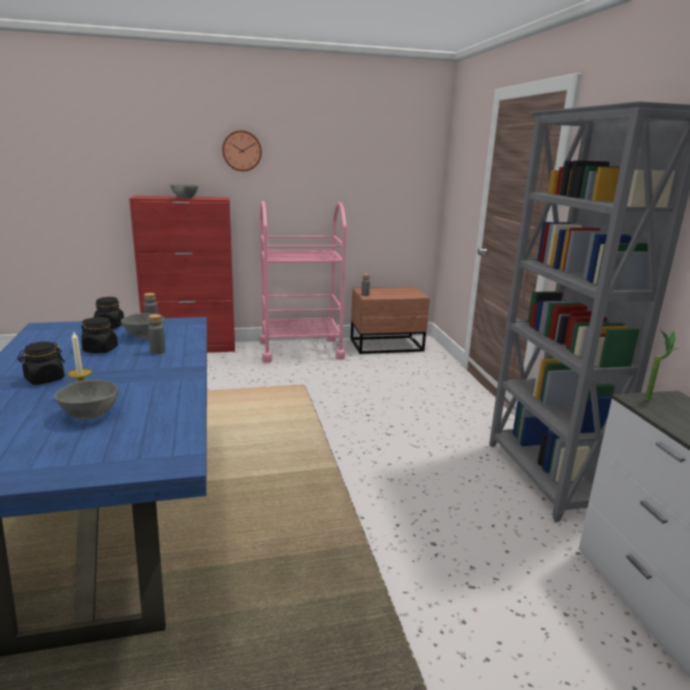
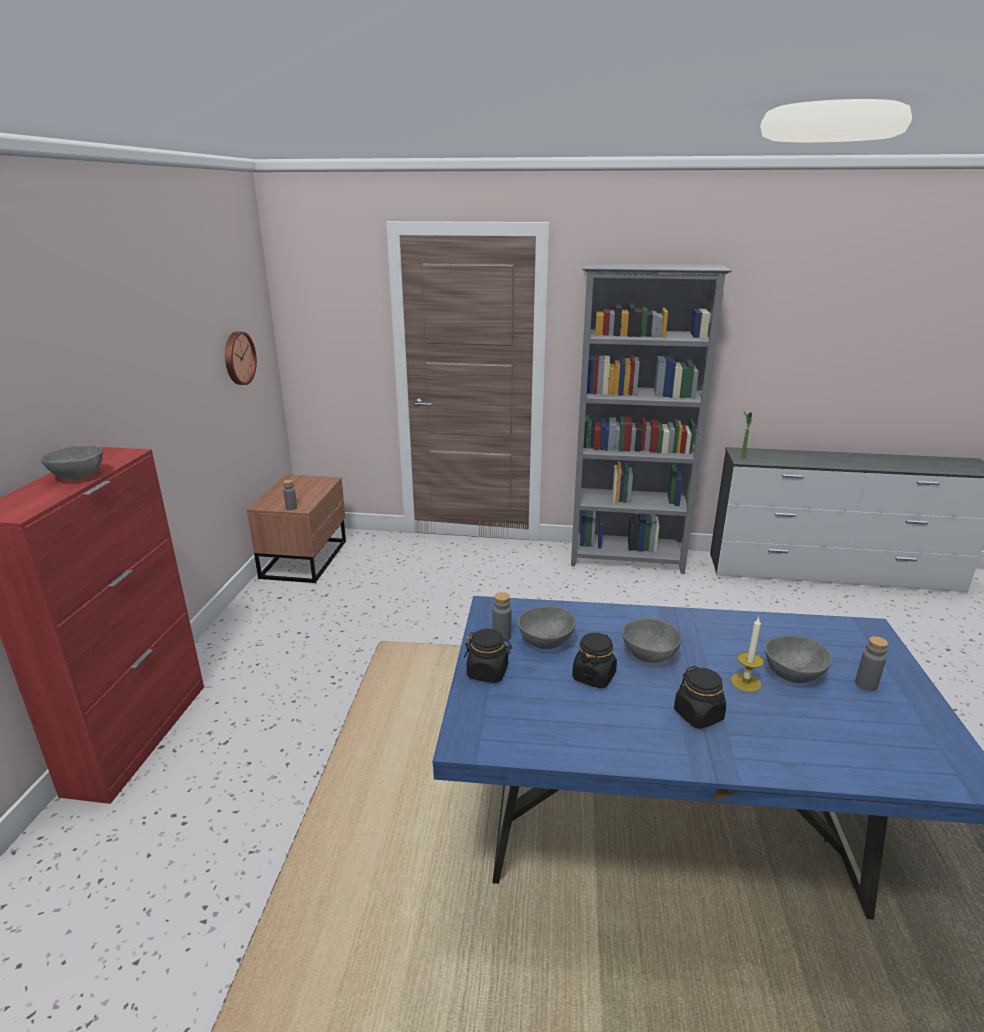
camera: 70 degrees left, 5 degrees up
(125, 364) = (648, 656): none -> grey bowl
(158, 351) = (608, 634): grey bottle -> grey bottle (866, 684)
(242, 151) = (95, 357): wall clock -> wall clock (238, 358)
(300, 350) = (259, 624): pink cart -> none

